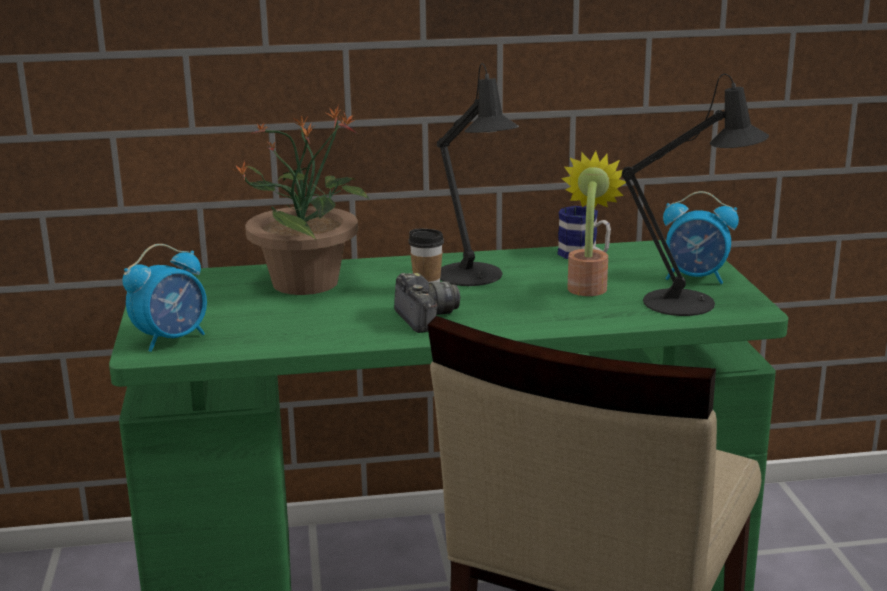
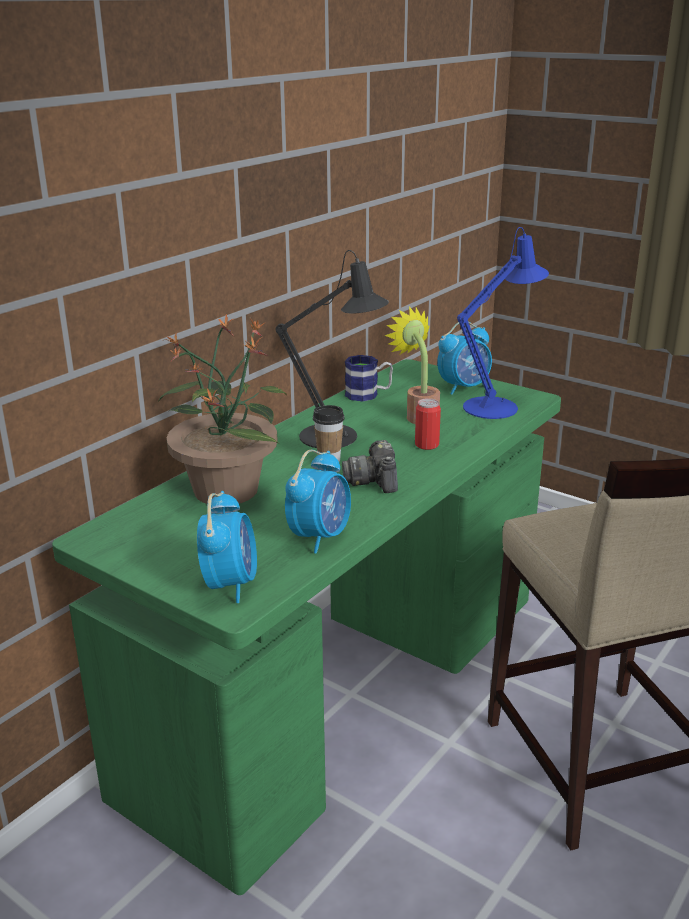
camera: 45 degrees left, 5 degrees up
(294, 337) = (320, 536): none -> alarm clock
(425, 318) = (373, 481): camera -> camera turned 120 degrees counterclockwise
(537, 309) = (426, 445): none -> can
(690, 303) = (496, 405): black table lamp -> blue table lamp

